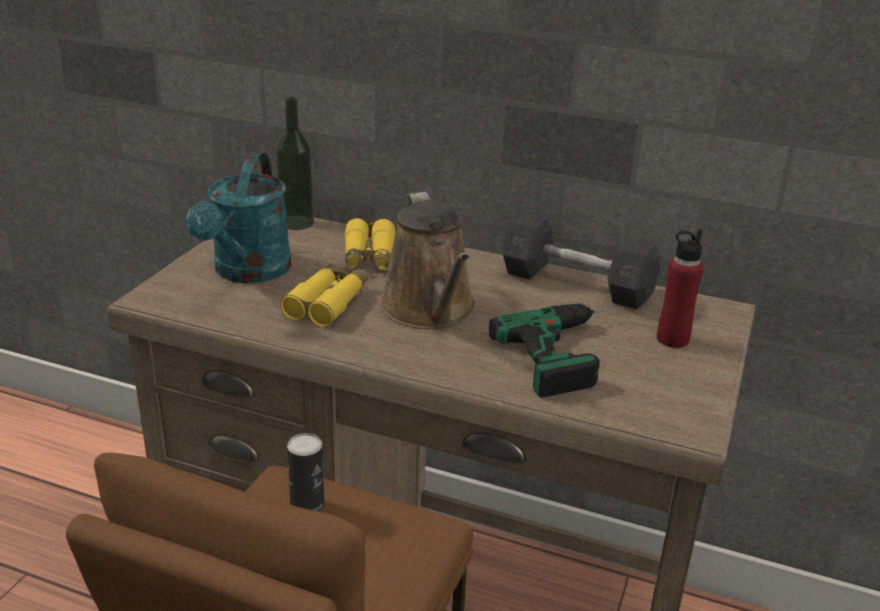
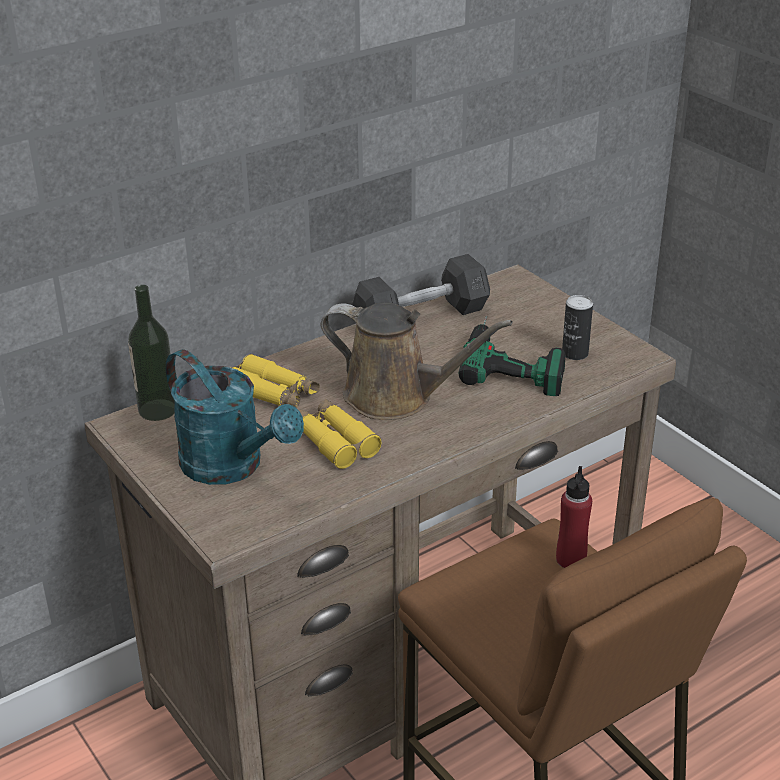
camera: 55 degrees left, 5 degrees up
(307, 505) = (482, 584): can -> can (575, 353)
(672, 339) = (533, 314): red bottle -> red bottle (570, 559)

